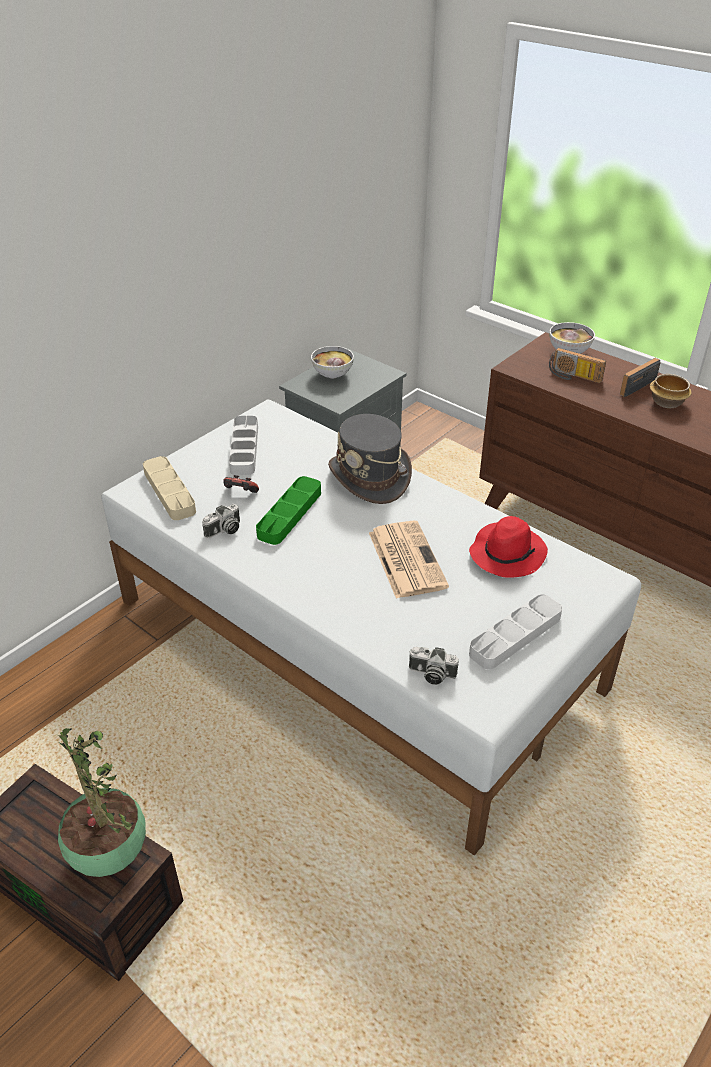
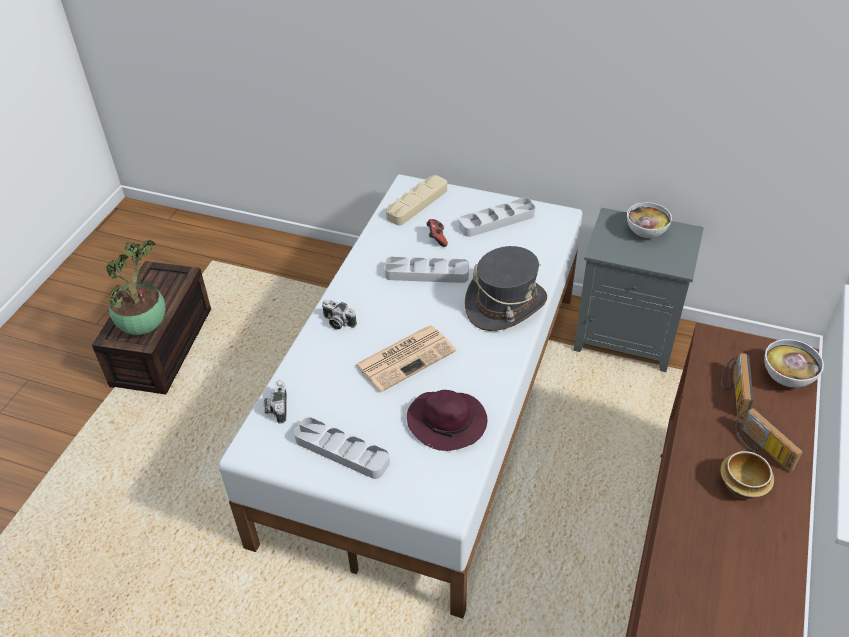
camera: 70 degrees right, 5 degrees up
(224, 531) = (387, 246): camera -> camera (337, 322)
(290, 514) = (427, 273): green tray -> grey tray
(507, 553) = (448, 423): red hat -> purple hat
(634, 384) = (761, 449): radio -> radio turned 150 degrees counterclockwise

